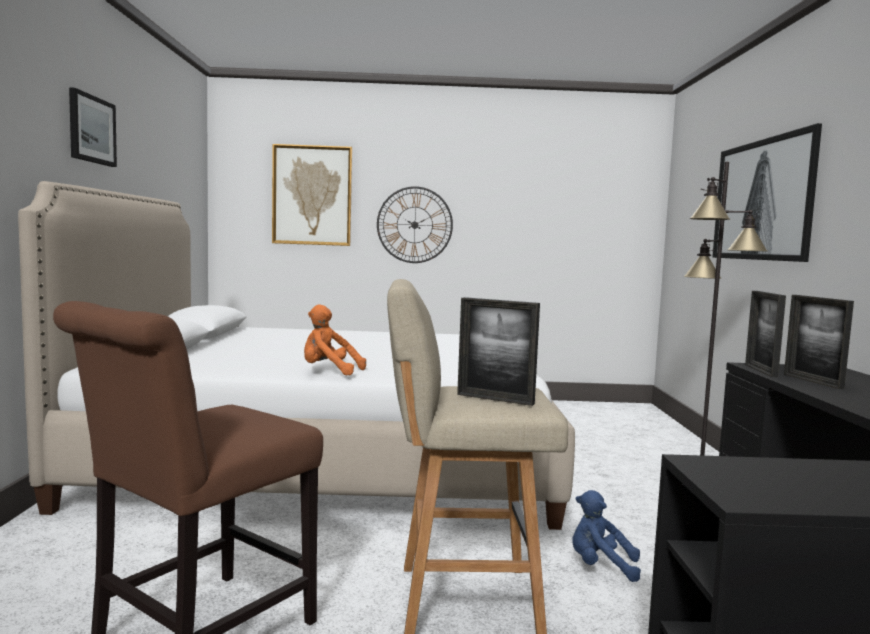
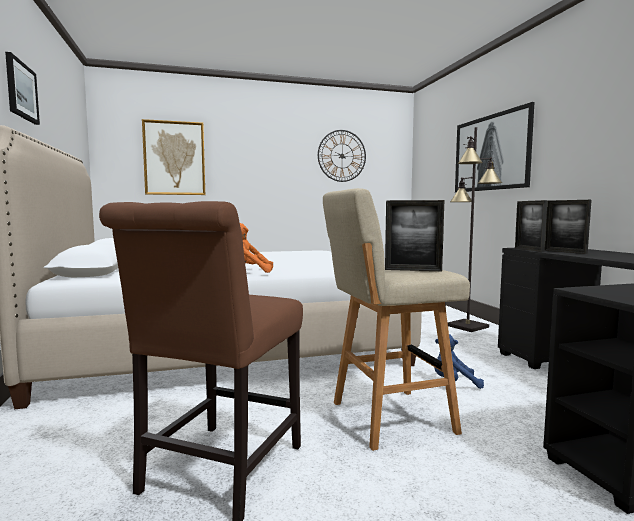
camera: 15 degrees left, 0 degrees up
(414, 225) = (251, 179): wall clock -> wall clock (342, 156)

